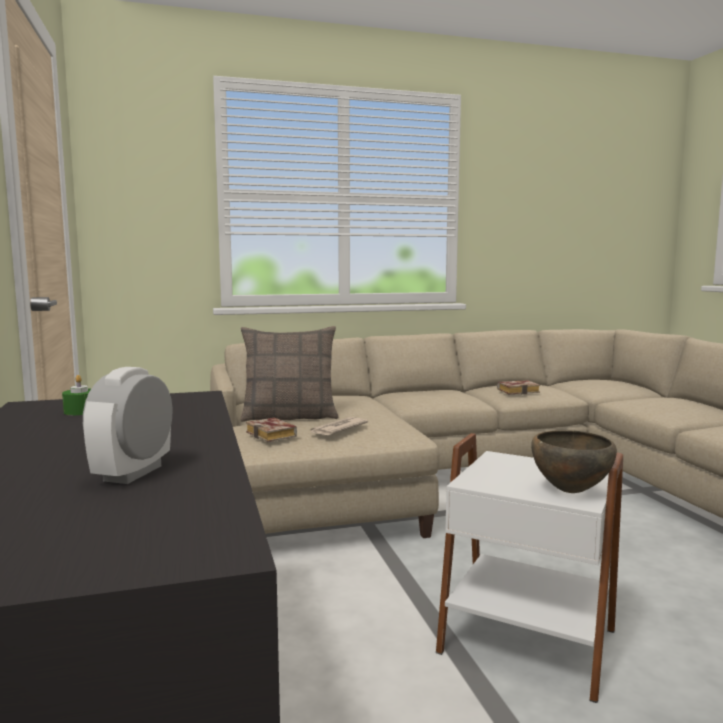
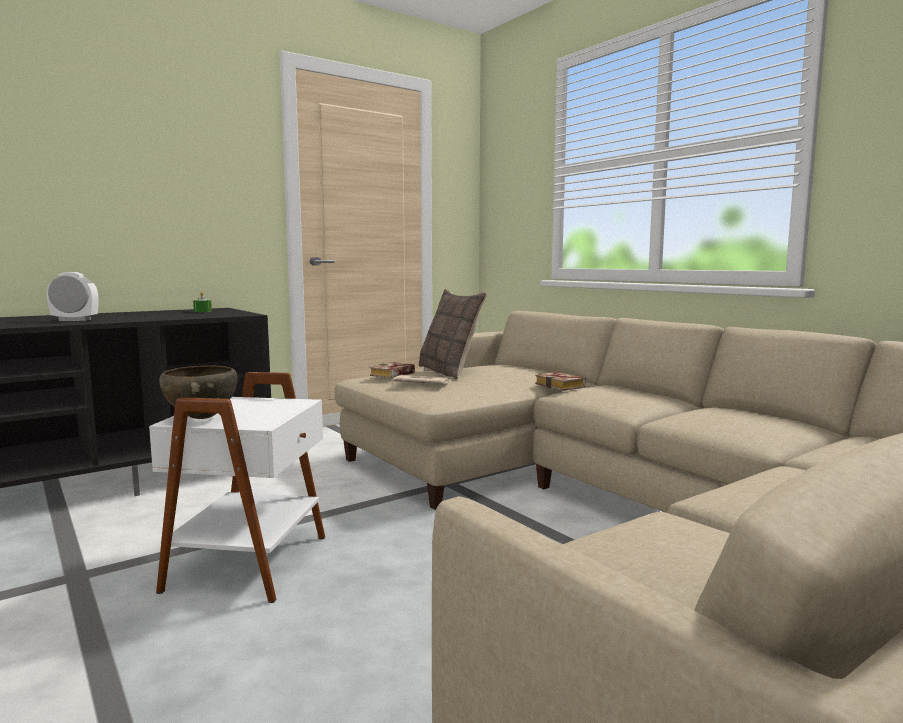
camera: 70 degrees right, 0 degrees up
(519, 391) = (712, 416): book -> book (562, 386)

